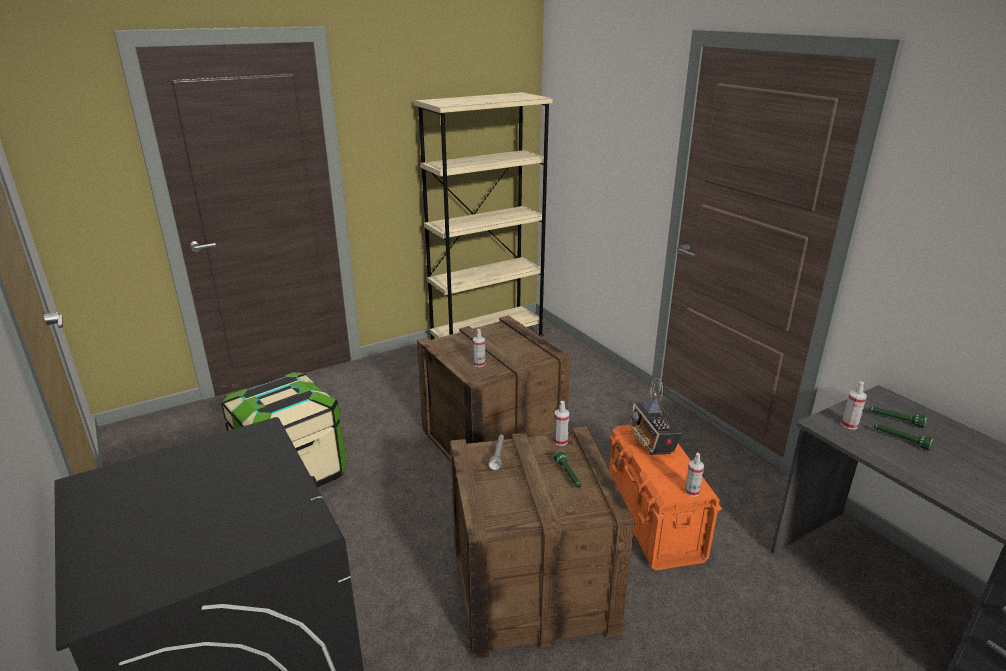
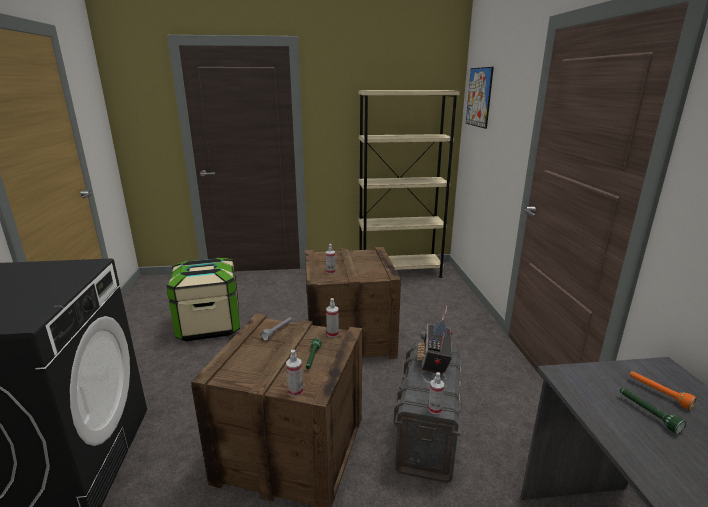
camera: 25 degrees right, 5 degrees down
(574, 104) = (479, 97): none -> picture
(654, 522) = (427, 434): orange storage box -> grey storage box
(849, 425) = (595, 383): spray bottle -> spray bottle (295, 391)
(895, 420) = (658, 393): green flashlight -> orange flashlight

